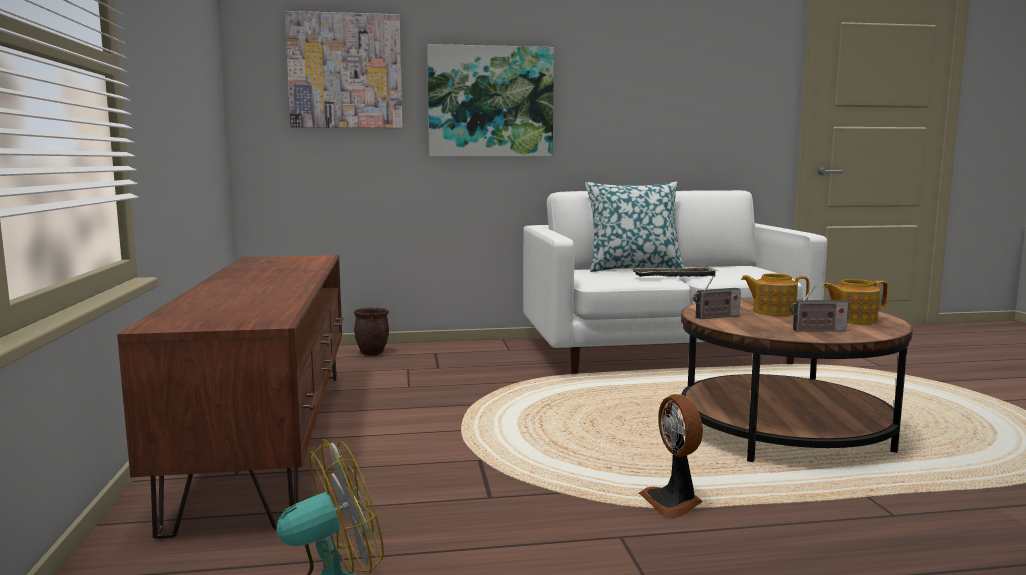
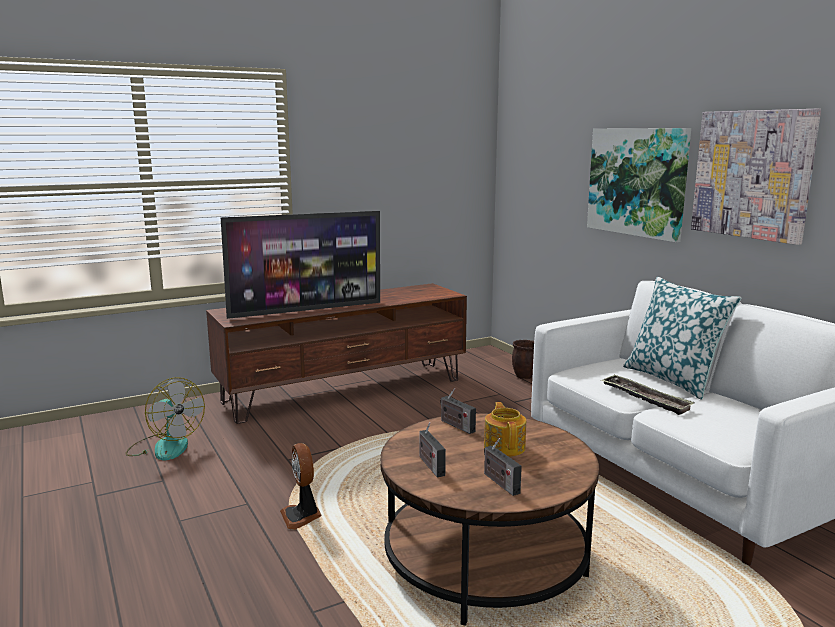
camera: 70 degrees right, 5 degrees up
(272, 294) = (306, 310): none -> television
(345, 71) = (550, 151): picture -> picture (752, 174)
(673, 502) = (302, 516): fan -> fan turned 75 degrees counterclockwise
(852, 319) = (499, 482): teapot -> radio

